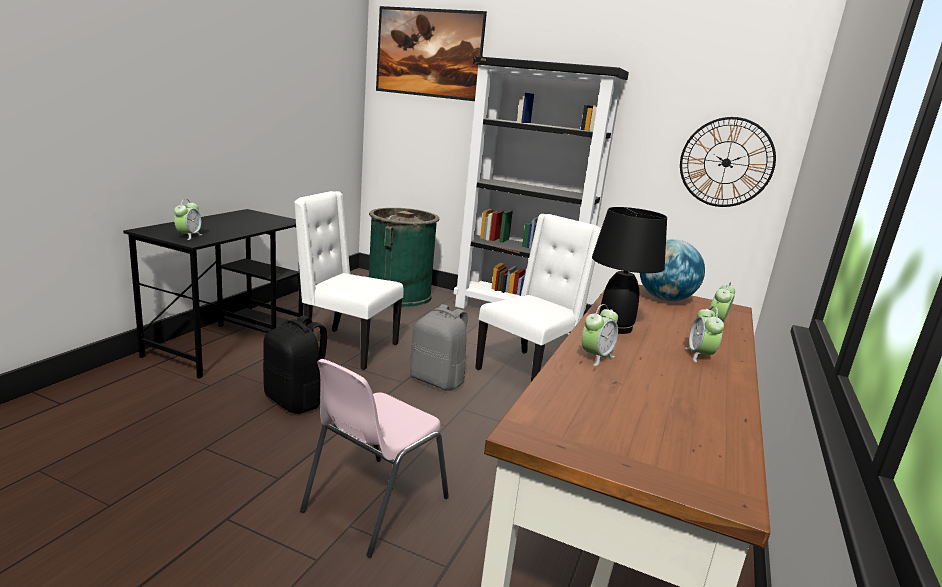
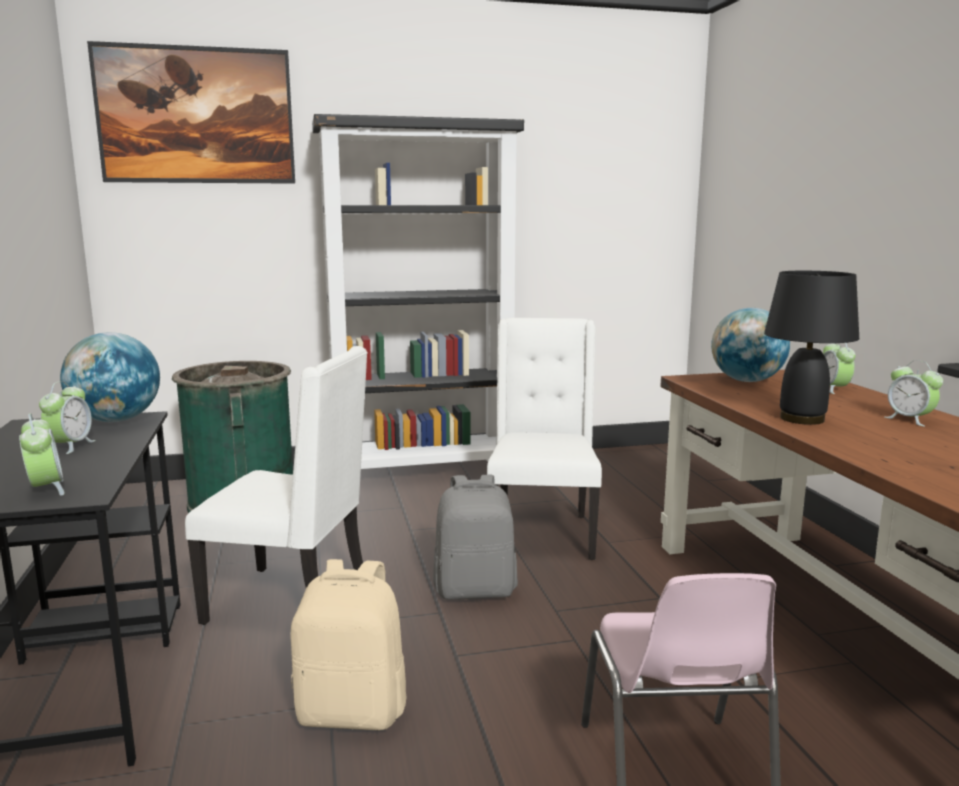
camera: 35 degrees left, 5 degrees down
(278, 219) = (116, 420): none -> globe
(296, 401) = (352, 711): black backpack -> beige backpack
(346, 348) = (292, 602): white chair -> white chair turned 150 degrees counterclockwise
(596, 357) = (878, 451): alarm clock -> alarm clock (70, 446)
(726, 162) = (627, 225): wall clock -> none

